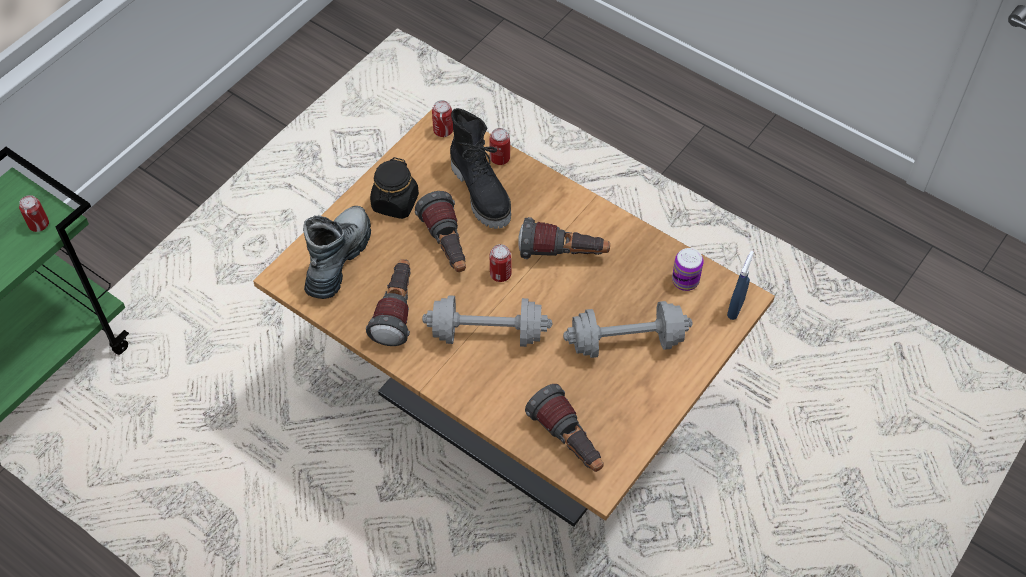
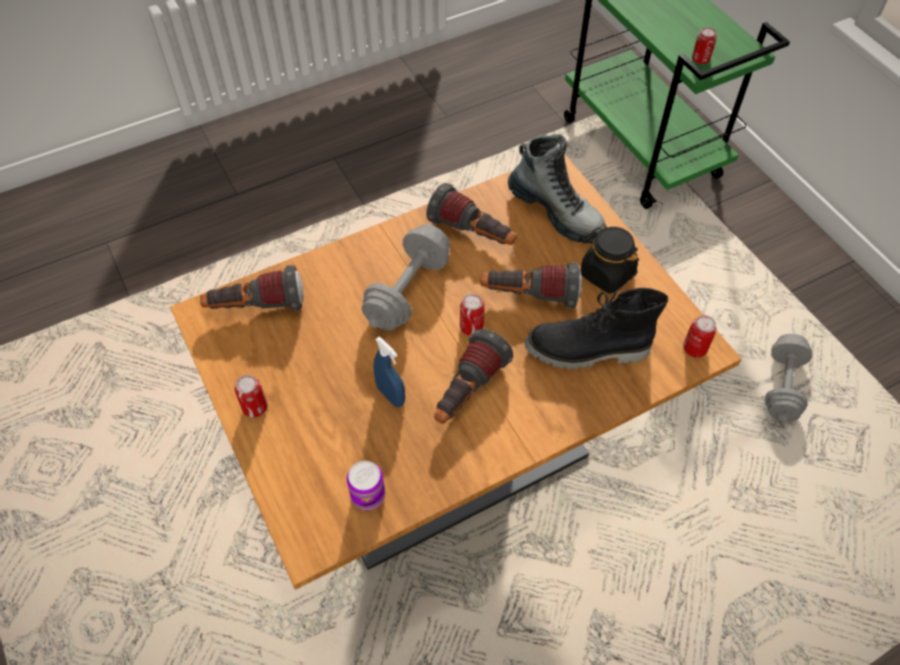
camera: 115 degrees right, 0 degrees up
(500, 158) = (631, 386): can -> can (255, 407)
(626, 342) = (328, 401): grey dumbbell -> grey dumbbell (782, 386)
(735, 308) = (302, 530): blue spray bottle -> blue spray bottle (390, 395)

